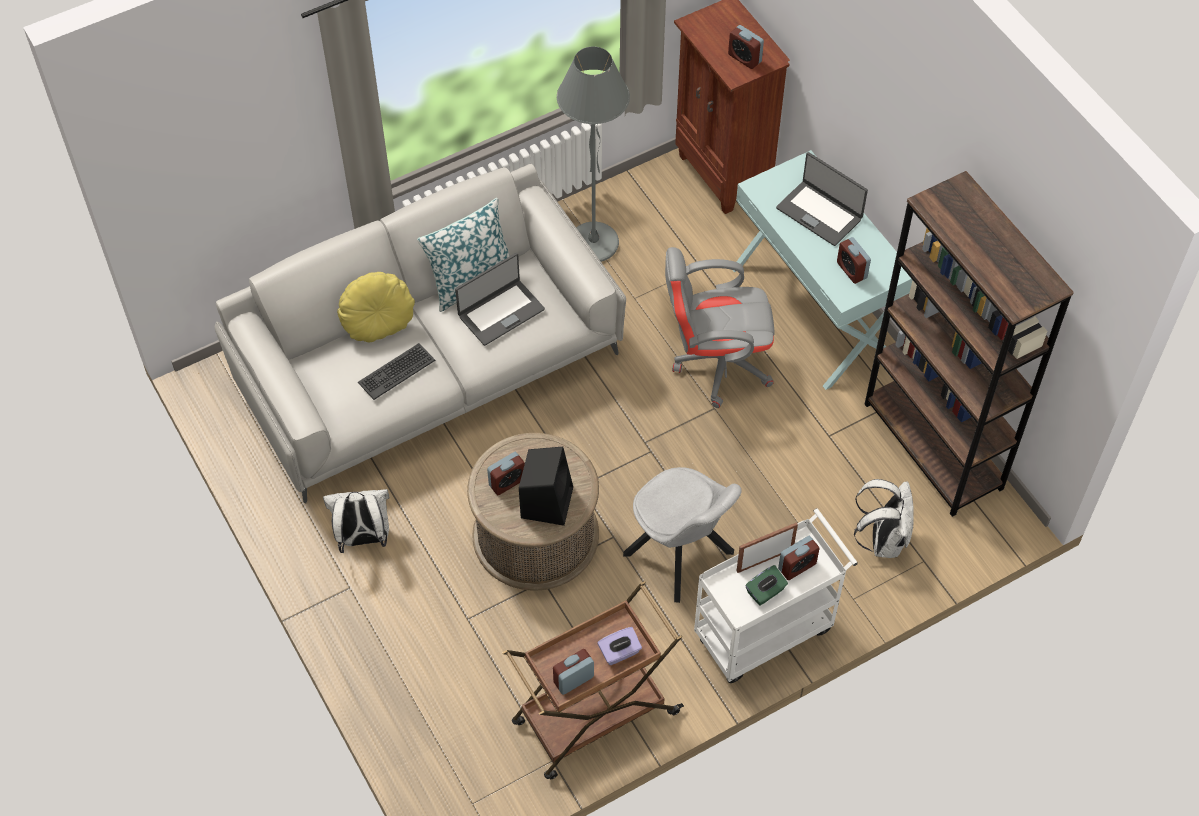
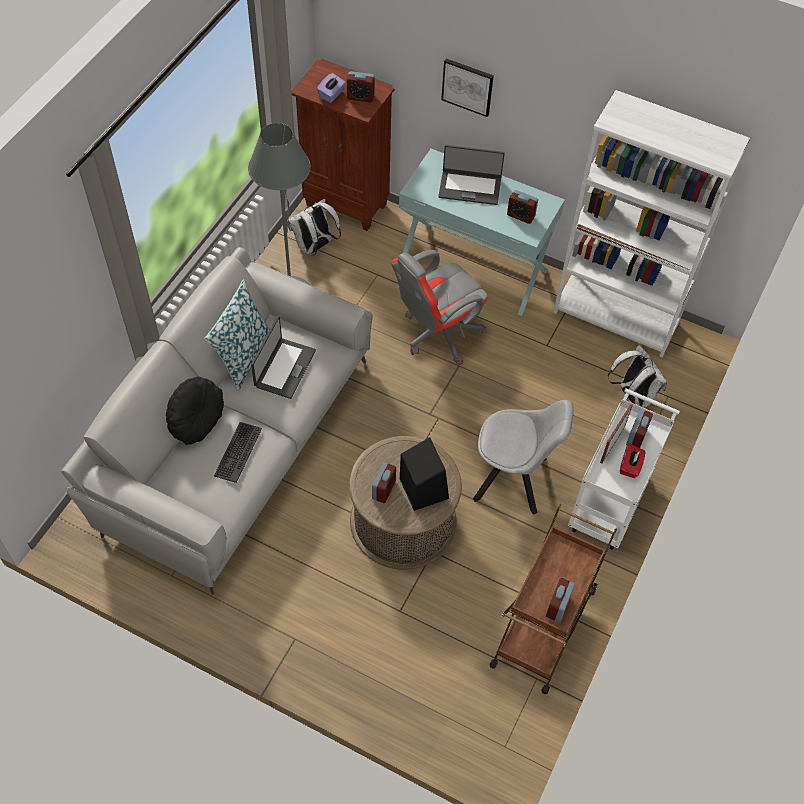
camera: 35 degrees left, 0 degrees up
(363, 538) = (278, 595): white backpack -> white backpack (314, 247)
(379, 327) = (198, 425): yellow pillow -> black pillow
(619, 652) = (573, 567): purple tissue box -> purple tissue box (331, 94)
(765, 592) = (630, 466): green tissue box -> red tissue box
(851, 97) = (467, 86): none -> picture
(933, 446) = (616, 318): brown bookcase -> white bookcase

